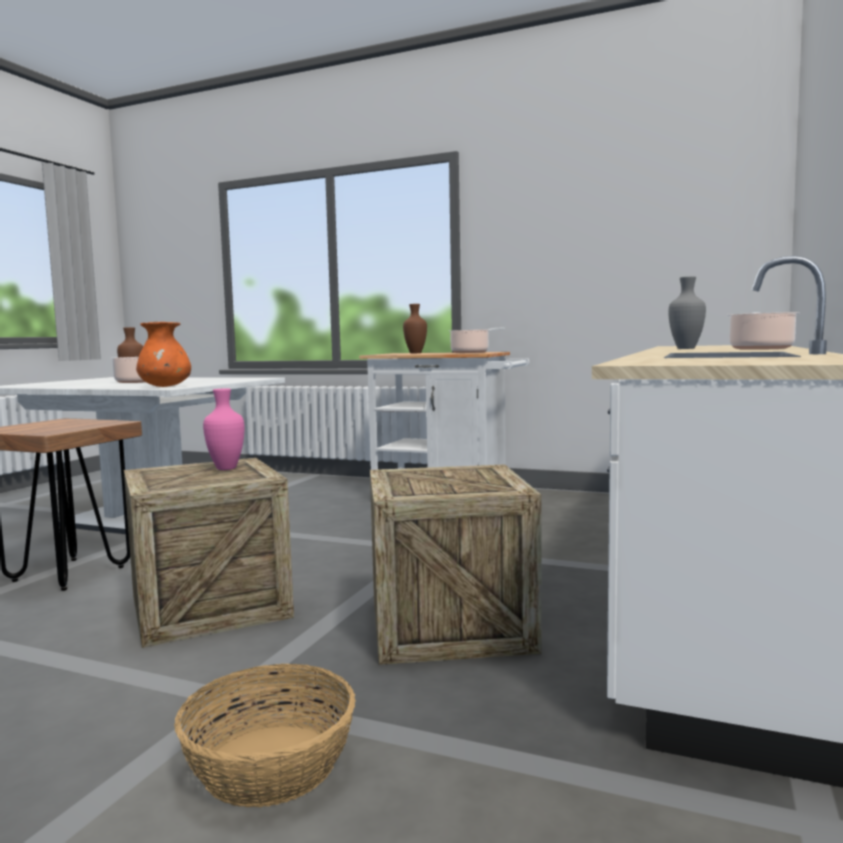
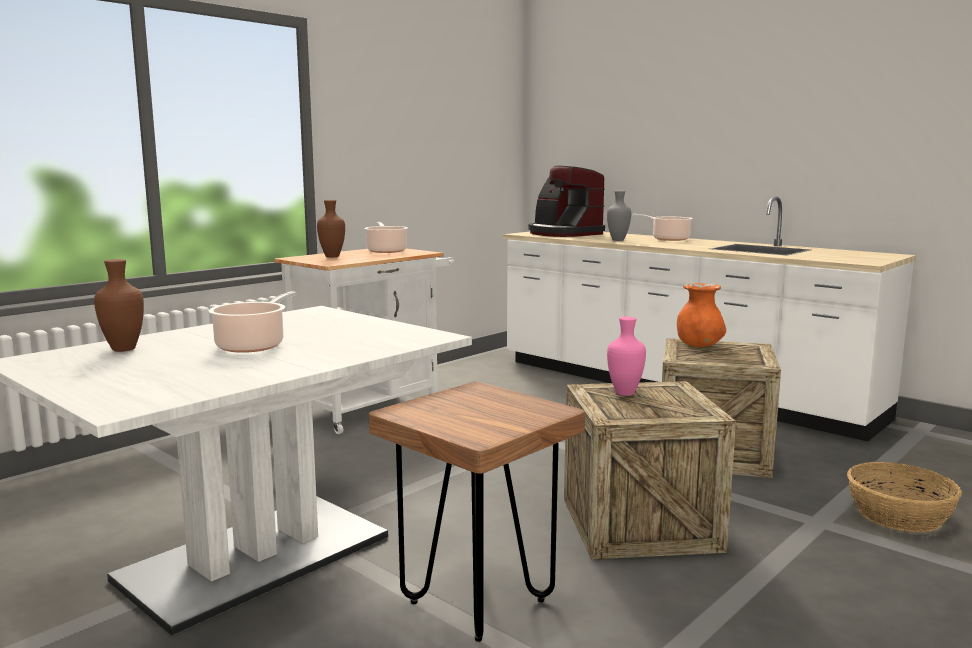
camera: 70 degrees left, 5 degrees up
(165, 386) = (415, 337): orange vase -> orange vase (699, 346)
(714, 346) = (563, 233): none -> coffee machine

